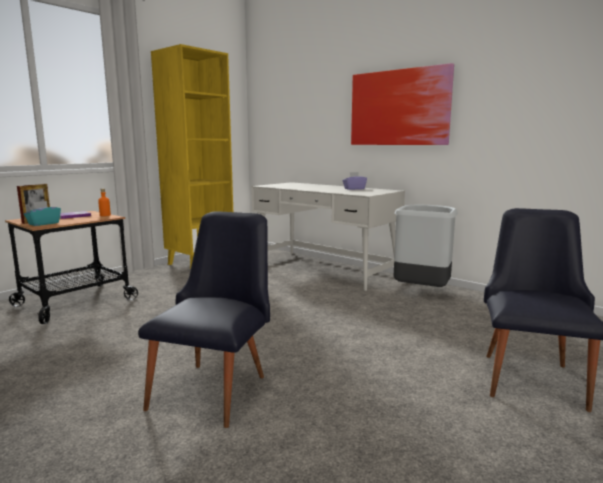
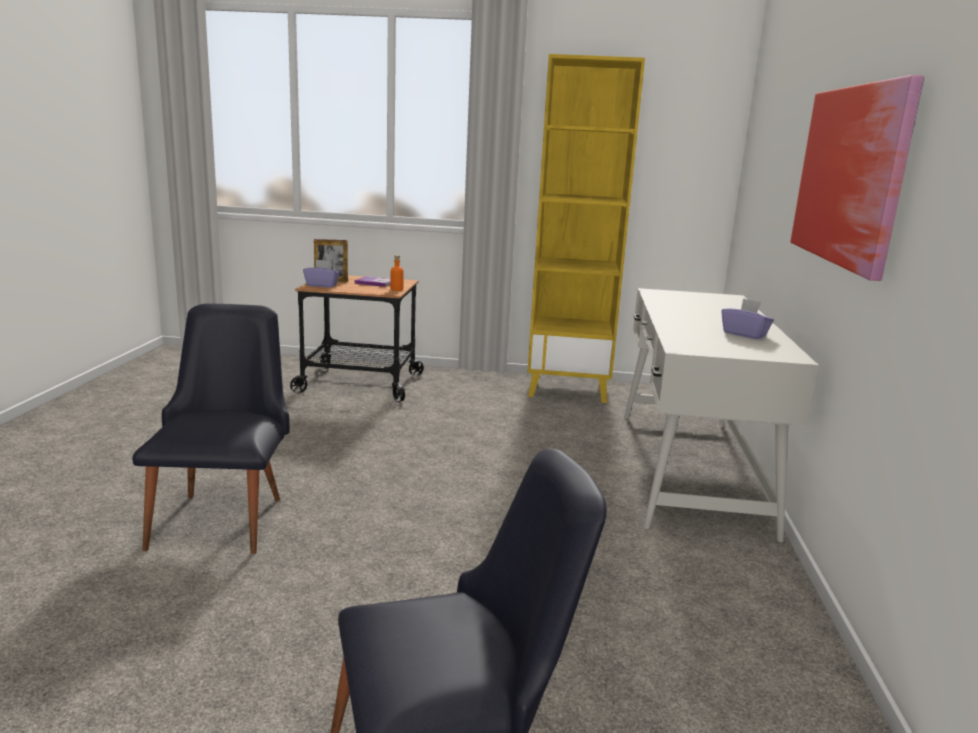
camera: 55 degrees right, 5 degrees up
(43, 224) = (322, 285): turquoise tissue box -> purple tissue box
(217, 386) = (225, 515): black chair -> black chair turned 75 degrees counterclockwise
(422, 291) = (731, 584): grey trash can -> none

